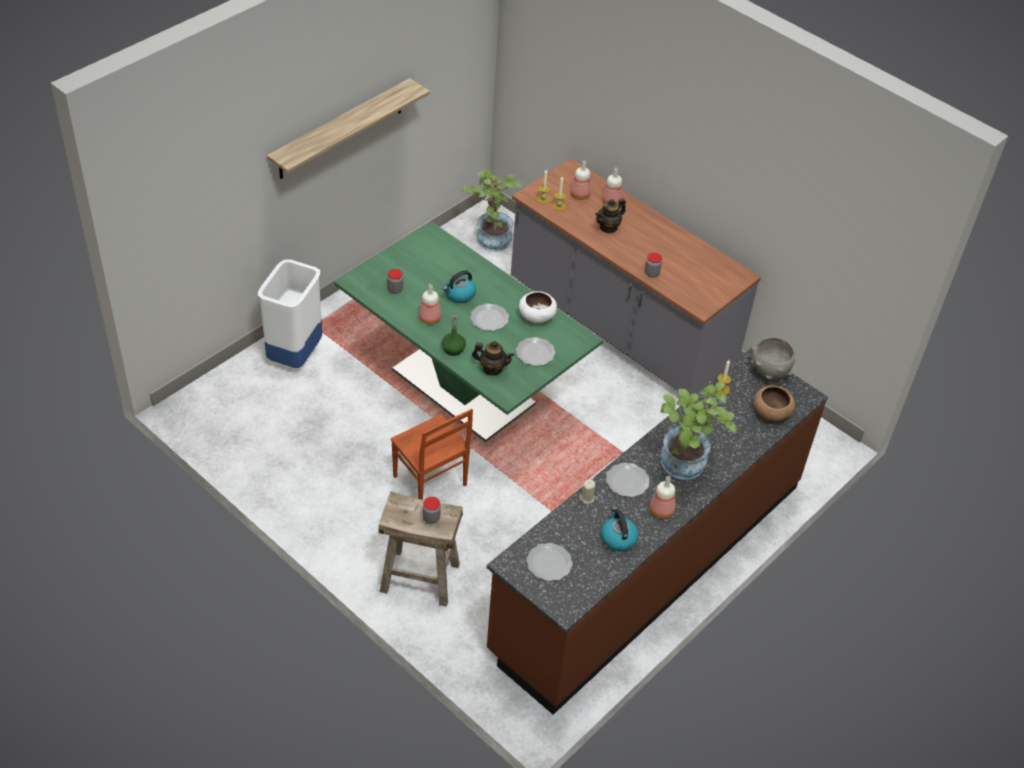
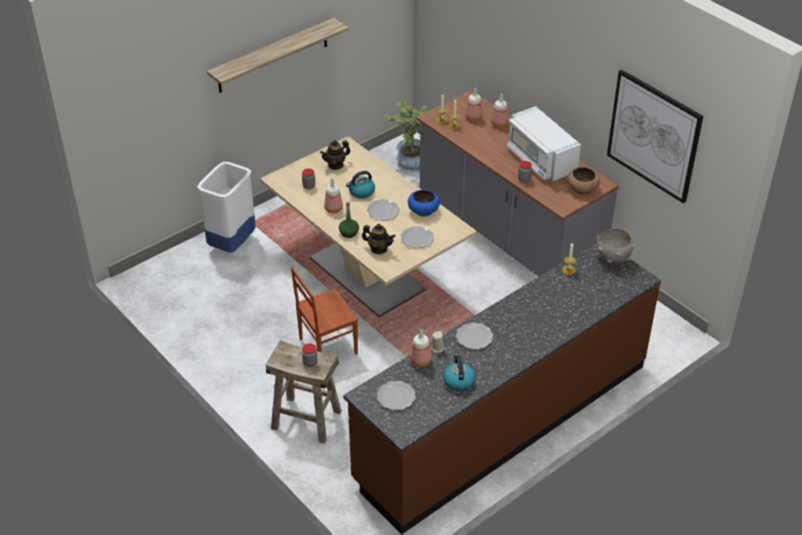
camera: 10 degrees right, 5 degrees down
(429, 482) = (327, 346): brown chair -> brown chair turned 90 degrees clockwise
(463, 387) = (367, 274): green dining table -> beige dining table
(536, 316) = (423, 210): white bowl -> blue bowl
(608, 227) = (493, 143): teapot -> teapot (335, 165)
(662, 510) = (500, 361): bottle -> bottle (421, 361)
(666, 248) = (540, 160): none -> white microwave
(684, 468) = (525, 330): potted plant -> none
(771, 413) = (609, 290): brown bowl -> brown bowl (582, 189)
(809, 224) = (654, 135): none -> picture

